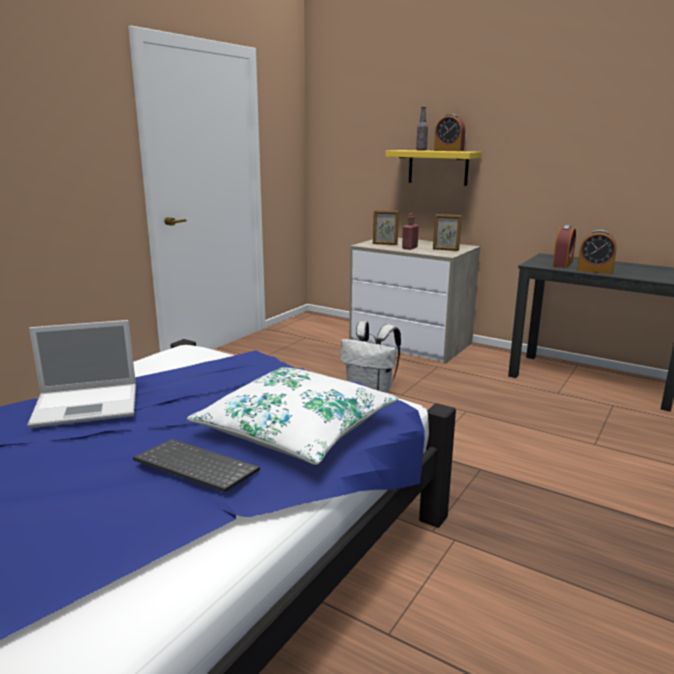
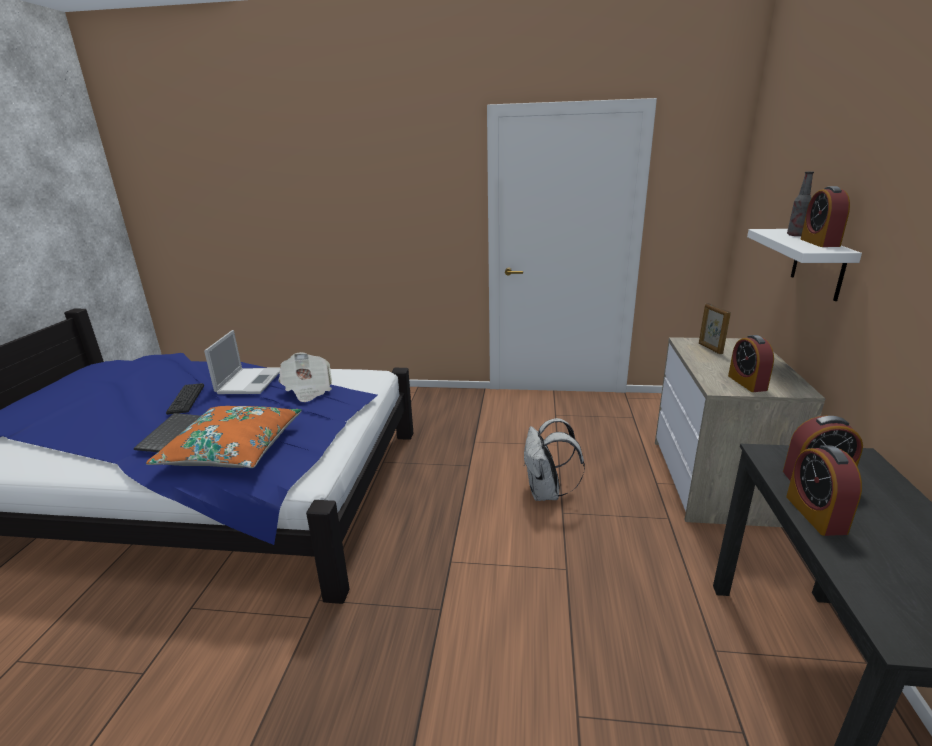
camera: 65 degrees right, 5 degrees up
(71, 454) = (186, 399): none -> keyboard
(88, 405) = (250, 381): laptop -> laptop turned 135 degrees counterclockwise
(189, 375) = (308, 390): none -> newspaper
(296, 429) = (233, 449): white pillow -> orange pillow
(409, 248) = (714, 363): red bottle -> none
(438, 167) = (818, 264): yellow shelf -> white shelf
(445, 250) = (747, 383): picture frame -> alarm clock

